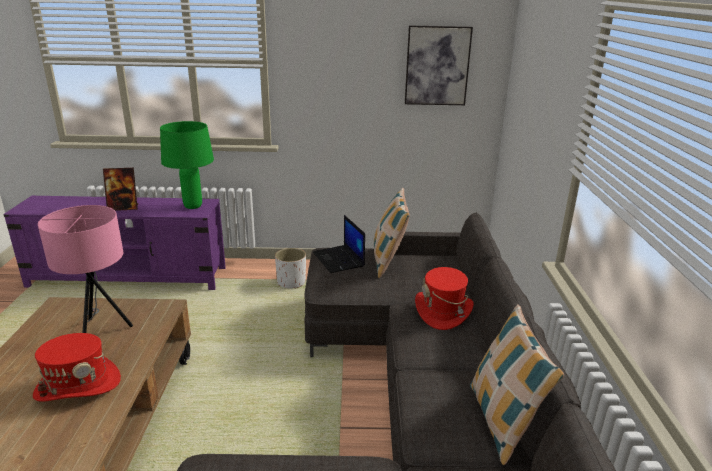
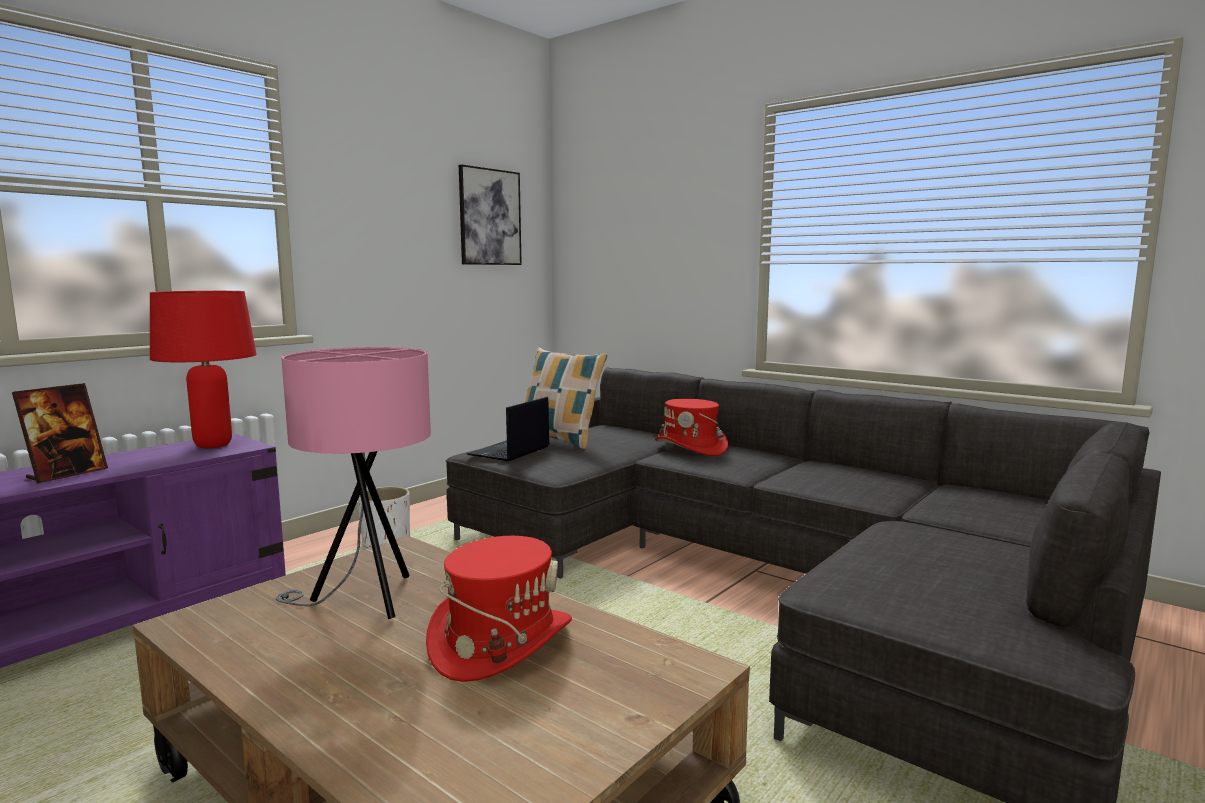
camera: 50 degrees left, 15 degrees down
(193, 206) = (214, 445): green table lamp -> red table lamp
(339, 259) = (509, 451): laptop -> laptop turned 105 degrees clockwise
(502, 422) = (880, 473): pillow -> none

